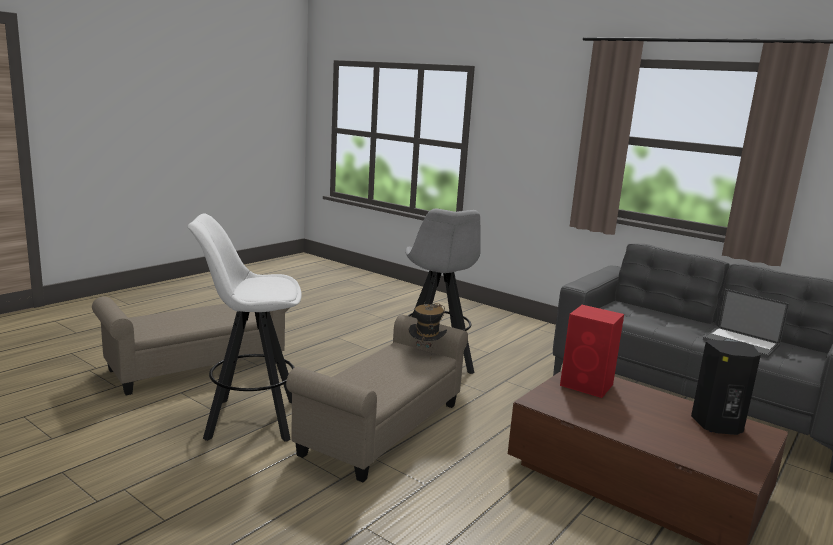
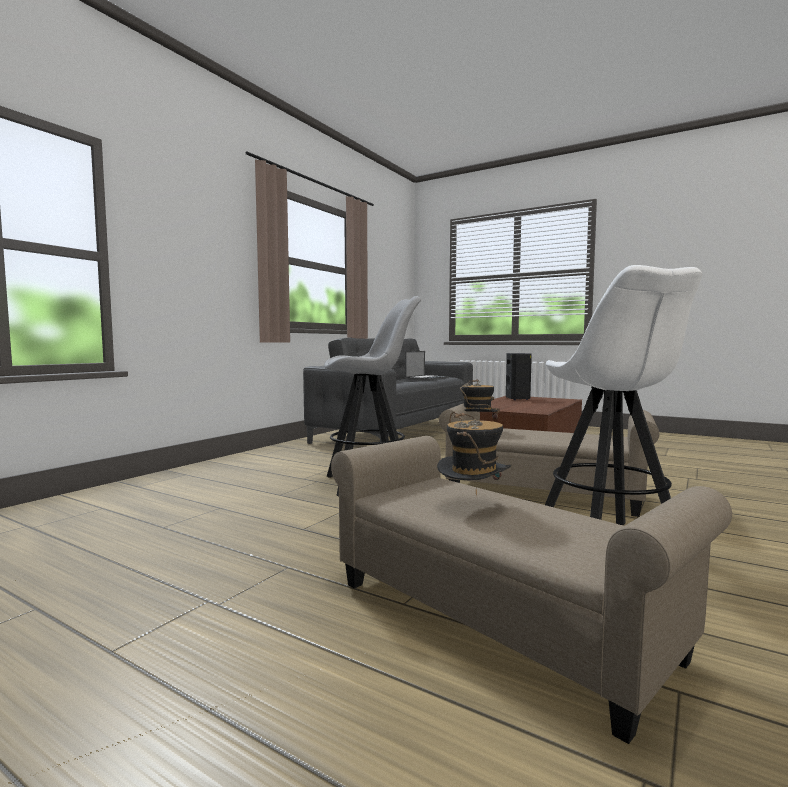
camera: 95 degrees left, 10 degrees down
(210, 315) = (473, 507): none -> hat
(588, 385) = (495, 407): red speaker -> none

